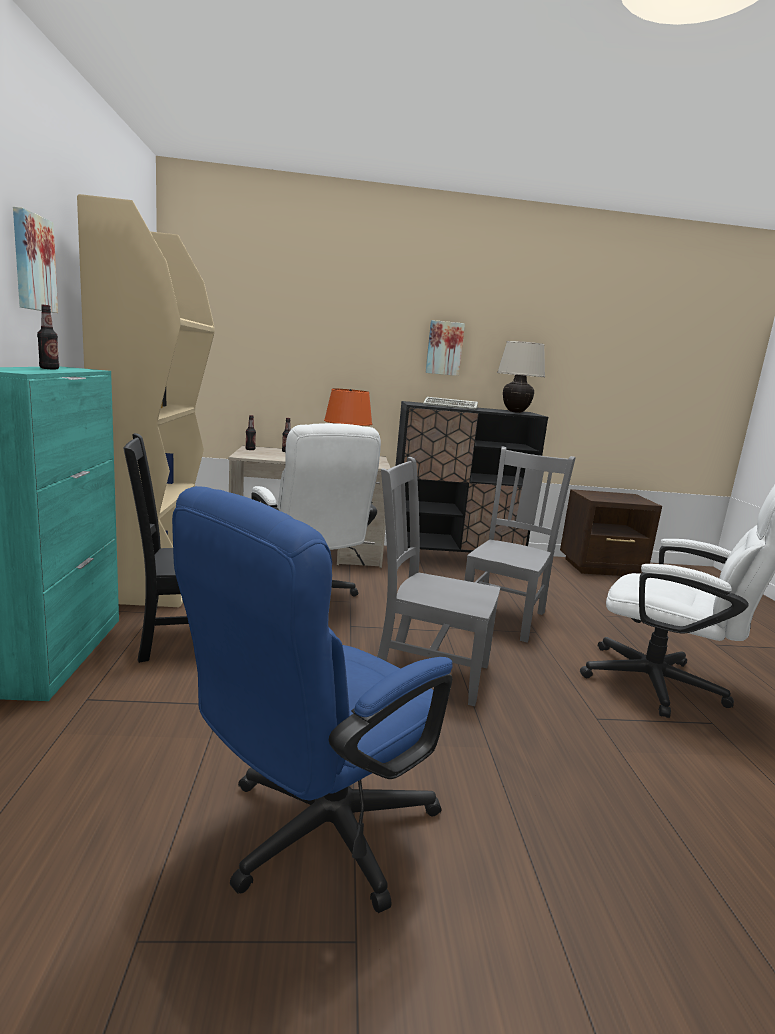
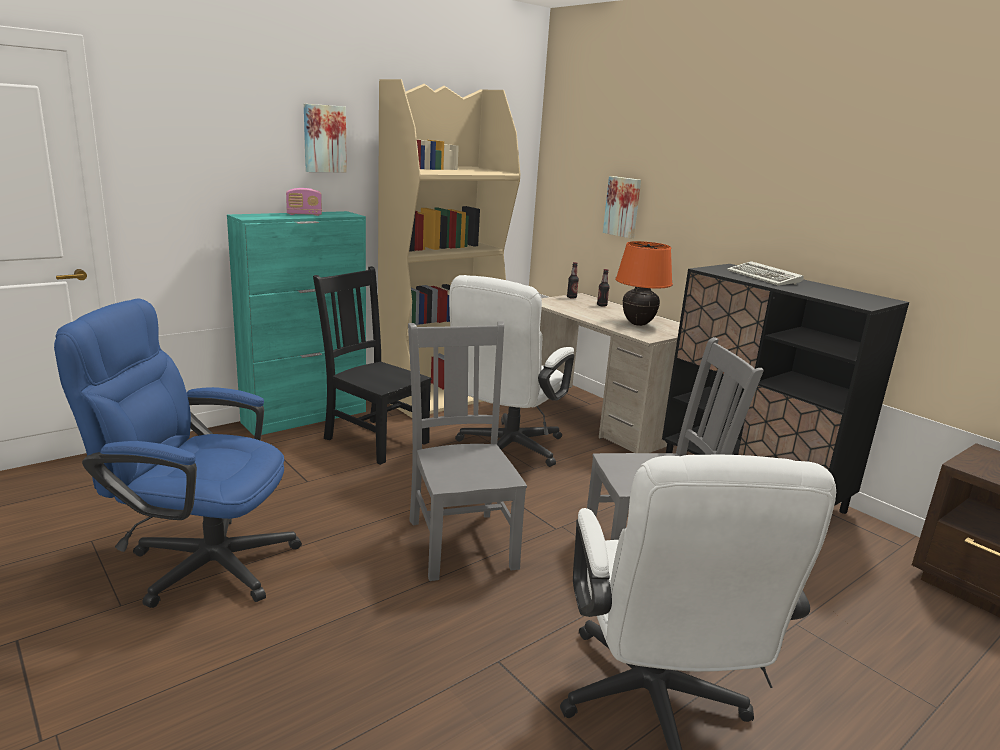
camera: 55 degrees right, 5 degrees up
(49, 368) = (304, 214): bottle -> radio
(444, 348) = (794, 197): picture -> picture (623, 207)
(515, 412) = (854, 297): beige table lamp -> none

